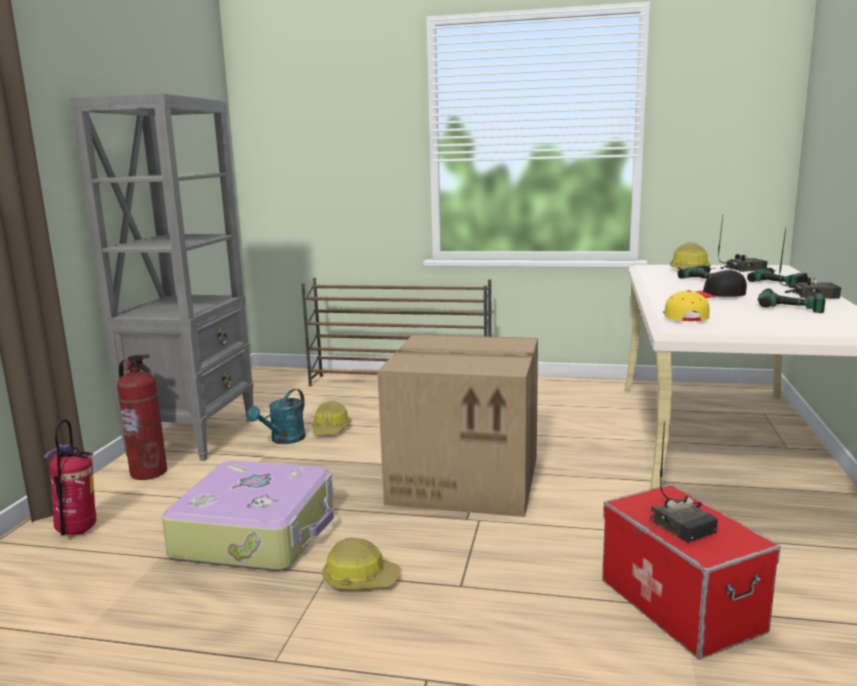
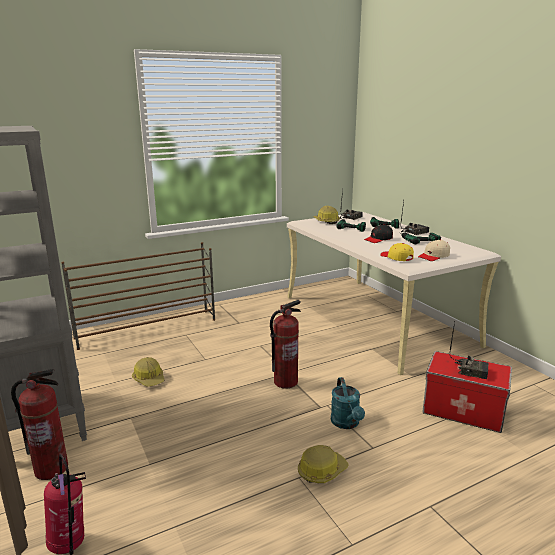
camera: 40 degrees left, 5 degrees up
(257, 533) = (216, 474): suitcase -> none
(283, 440) = (126, 399): turquoise watering can -> turquoise watering can (346, 423)
(467, 478) = (285, 382): cardboard box -> fire extinguisher
(758, 325) = (434, 256): none -> beige cap

